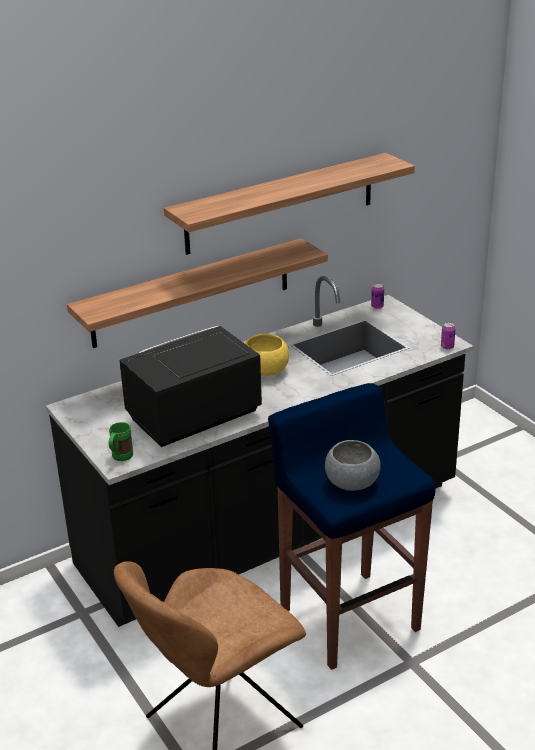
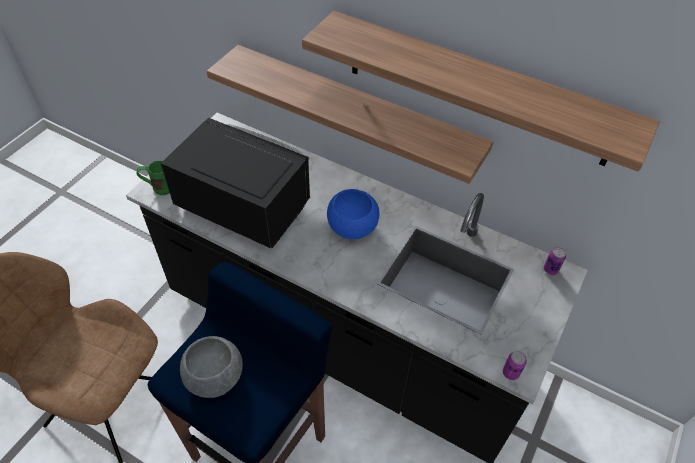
camera: 60 degrees right, 20 degrees up
(265, 371) = (352, 227): yellow bowl -> blue bowl

